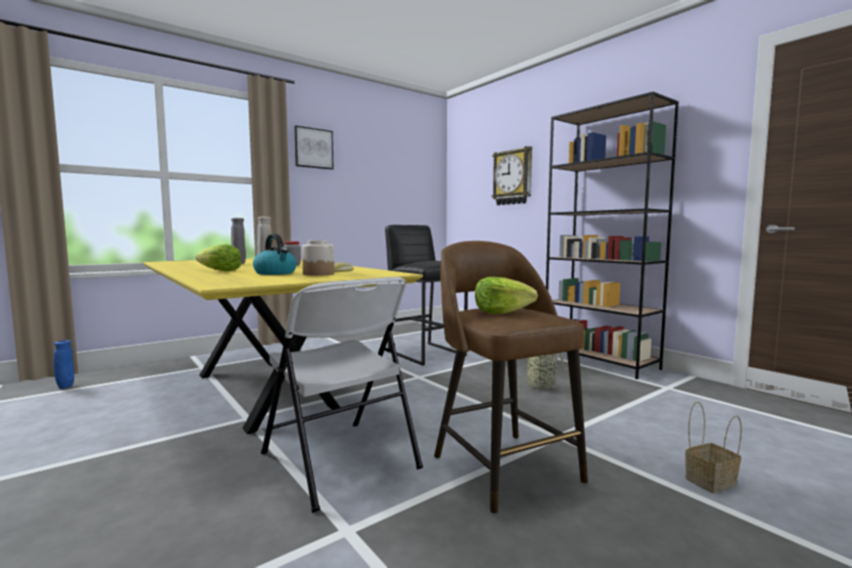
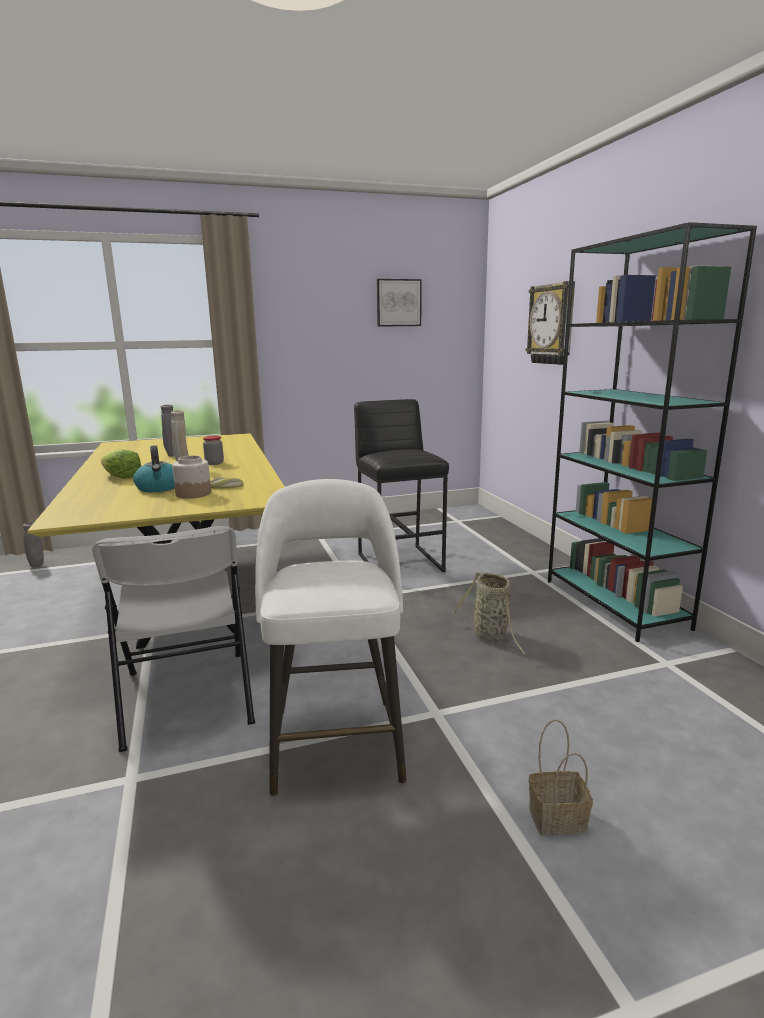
camera: 20 degrees right, 10 degrees up
(65, 387) = (37, 566): blue vase -> grey vase
(313, 148) = (290, 295): picture -> picture (398, 303)
(501, 312) = (318, 578): lettuce -> none
(503, 466) = (336, 740): brown stool -> white stool
(600, 361) = (615, 604): beige bookcase -> turquoise bookcase

